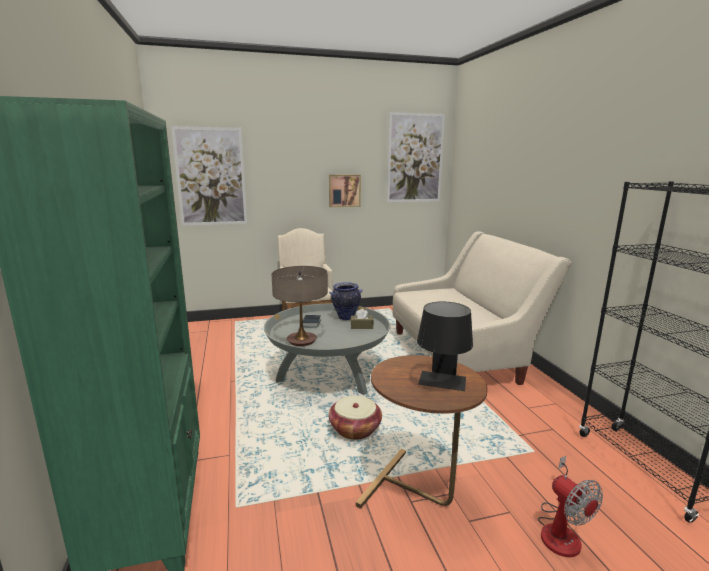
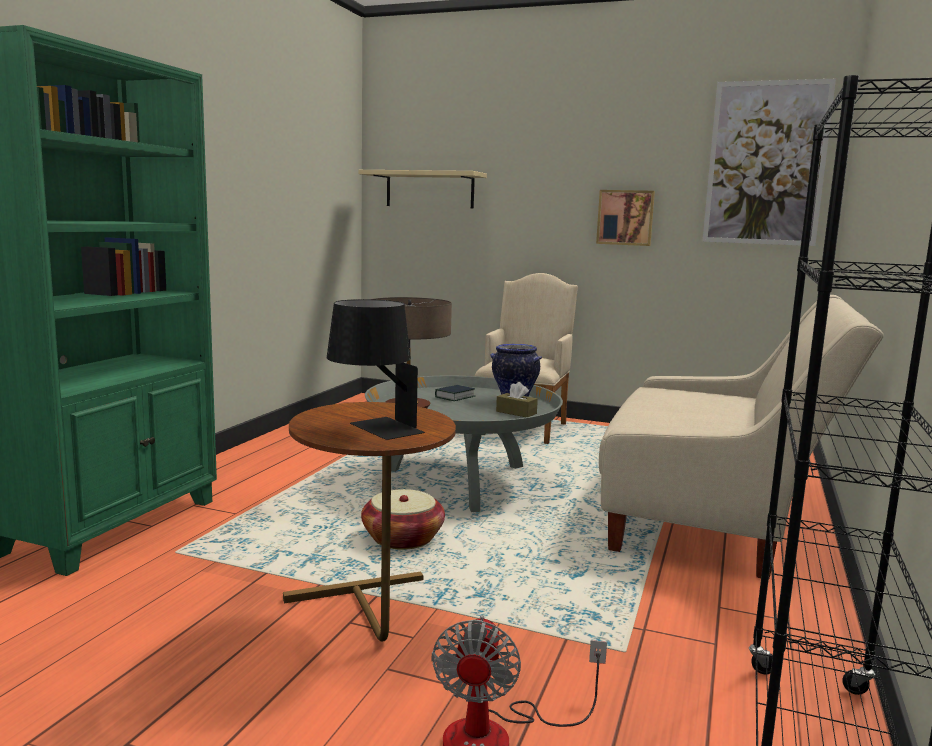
camera: 35 degrees right, 5 degrees down
(211, 177) = (429, 190): picture -> beige shelf

